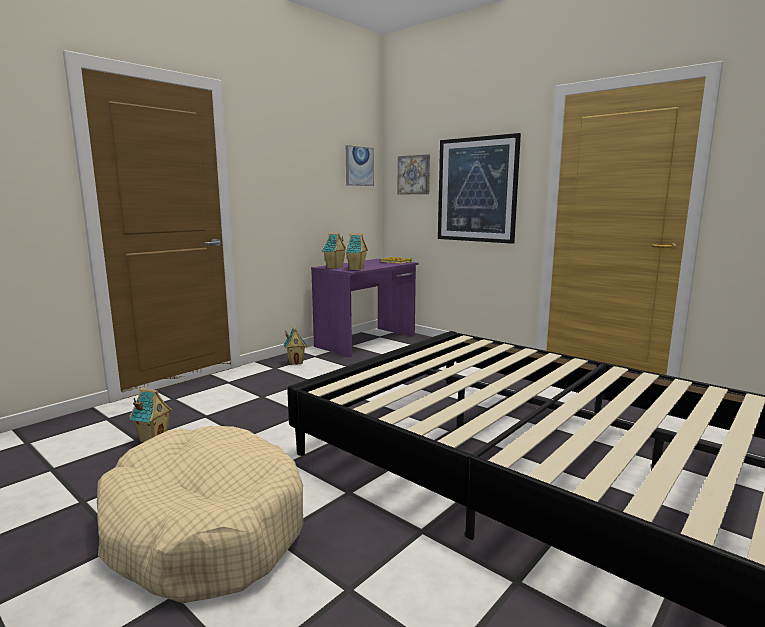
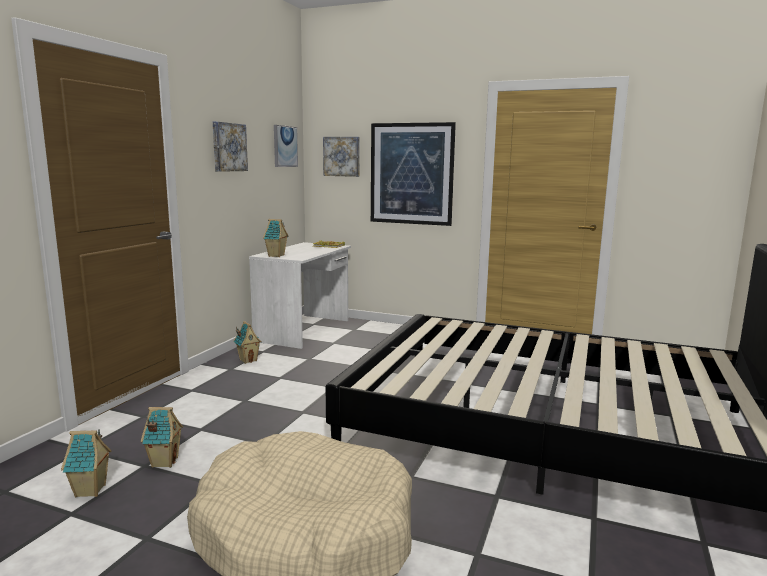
camera: 20 degrees left, 0 degrees up
(290, 165) = (228, 147): none -> picture
(357, 269) = (302, 256): toy house -> toy house (91, 491)
(367, 341) = (304, 330): purple desk -> white desk

